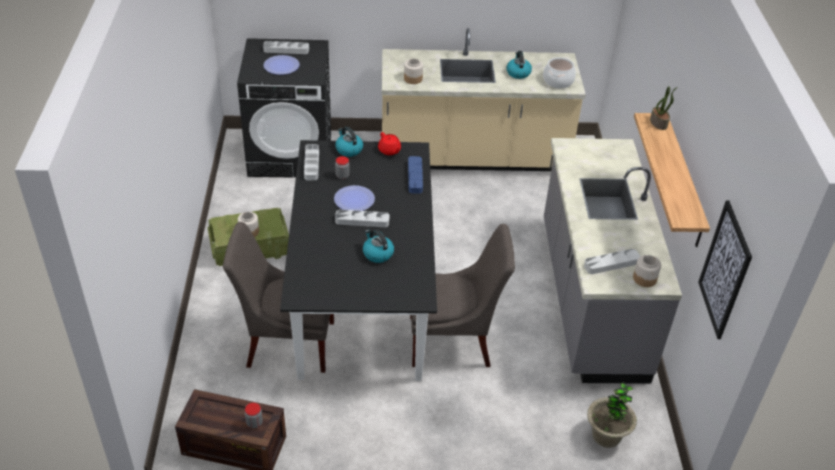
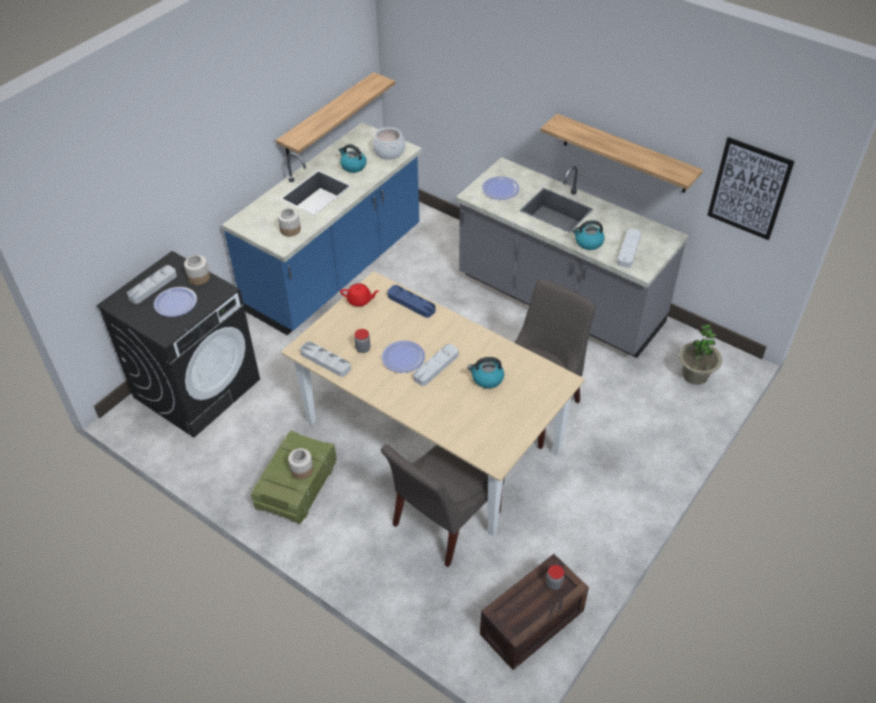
camera: 50 degrees left, 5 degrees up
(348, 149) = (330, 326): kettle -> kettle (588, 242)
(363, 295) = (433, 436): black dining table -> beige dining table
(473, 157) = (336, 270): beige counter -> blue counter
(536, 26) = (328, 117): none -> shelf
(592, 156) = (500, 189): none -> plate
(645, 278) = (658, 243): jar -> jar (199, 277)
(659, 123) = (565, 123): potted plant -> none

